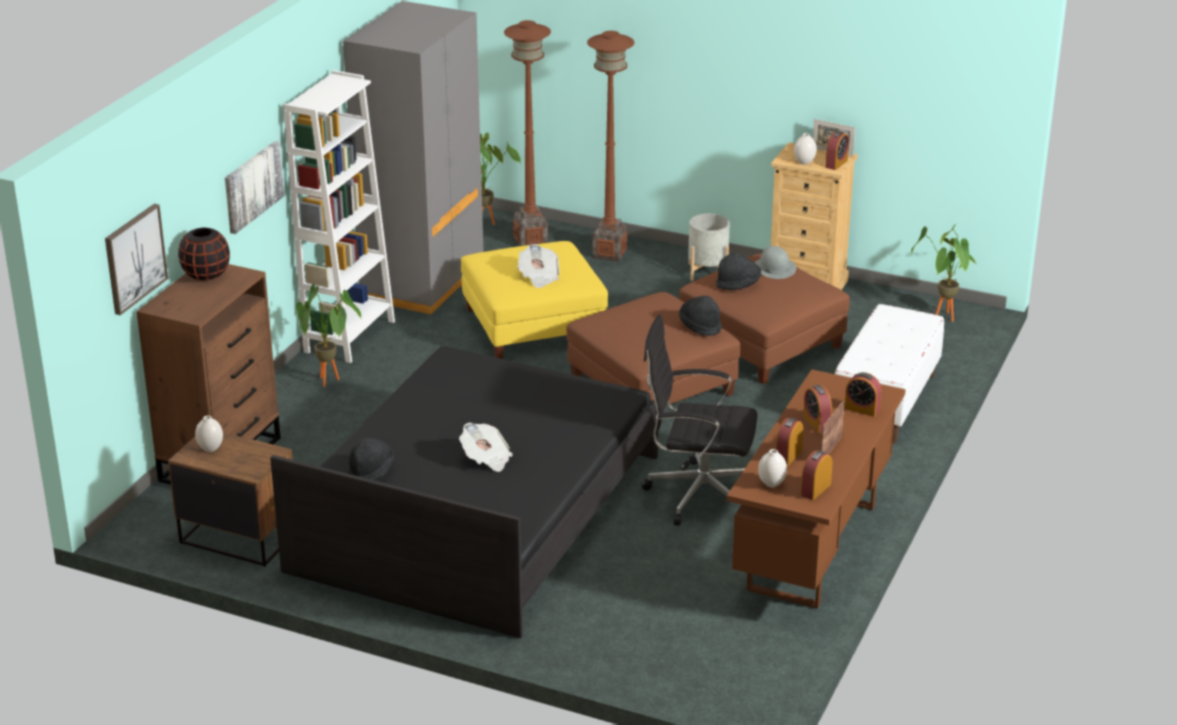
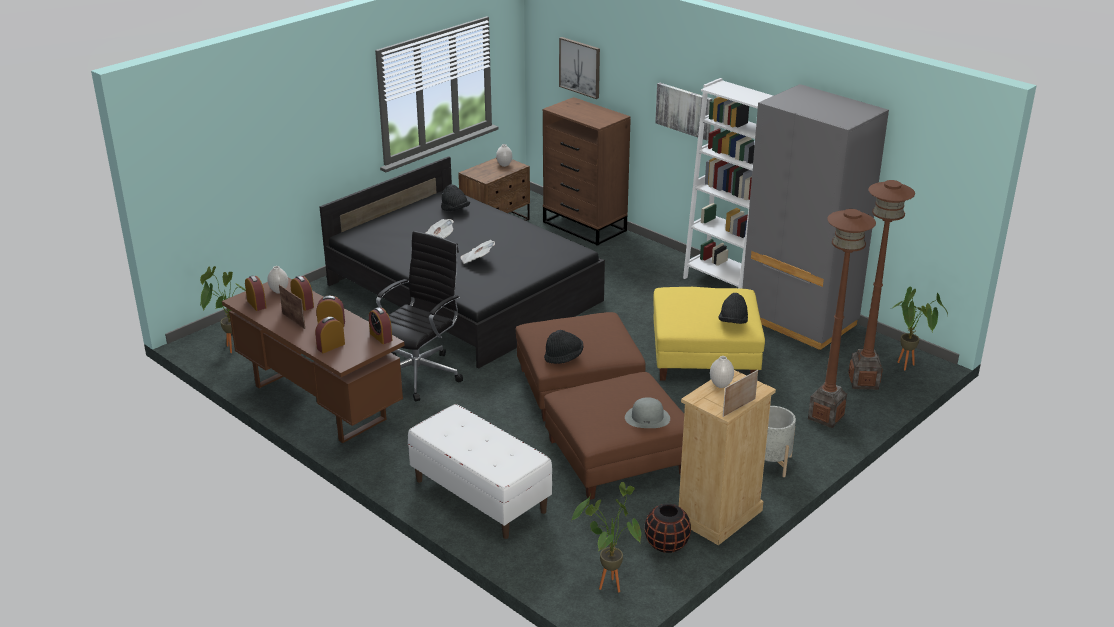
camera: 110 degrees right, 0 degrees up
(206, 275) = (606, 114): black vase -> black vase (666, 545)
(330, 383) = (658, 268): potted plant -> potted plant (229, 349)
(539, 277) = (689, 307): newspaper -> newspaper (477, 260)
(738, 285) = (626, 392): black hat -> black hat (733, 322)
(836, 163) = (709, 402): alarm clock -> alarm clock (381, 337)

